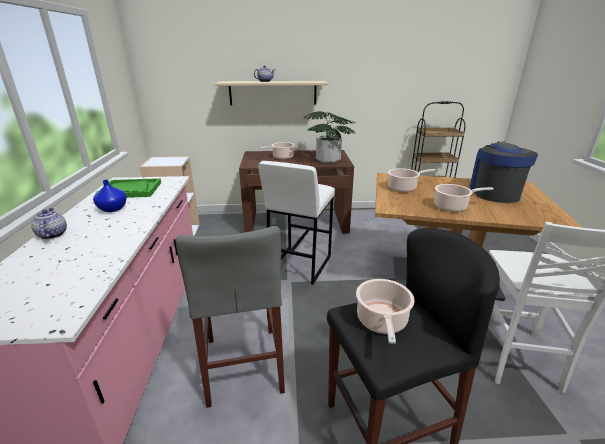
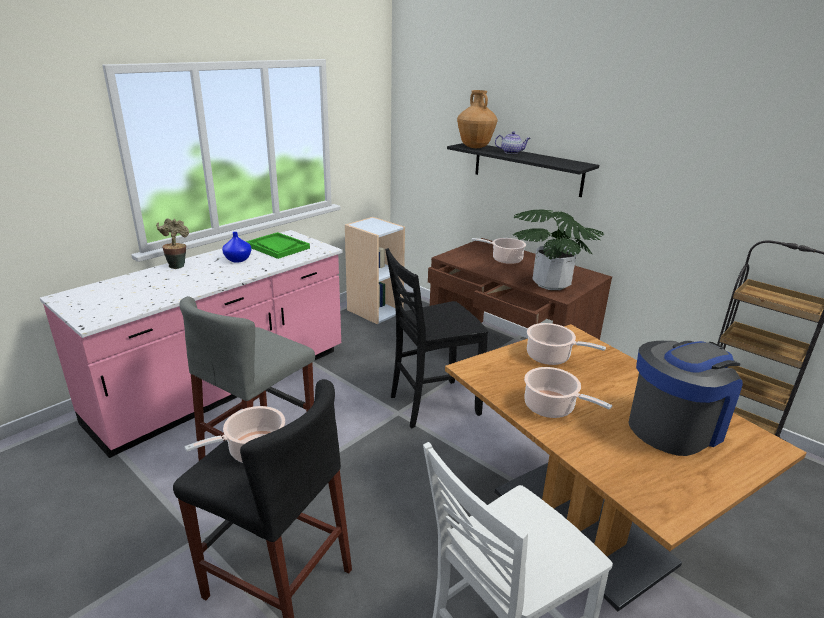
camera: 45 degrees right, 0 degrees up
(52, 234) = (177, 265): teapot -> potted plant
(235, 82) = (475, 147): none -> brown vase
(273, 93) = (527, 168): beige shelf -> black shelf
(299, 265) = (432, 404): white stool -> black chair

